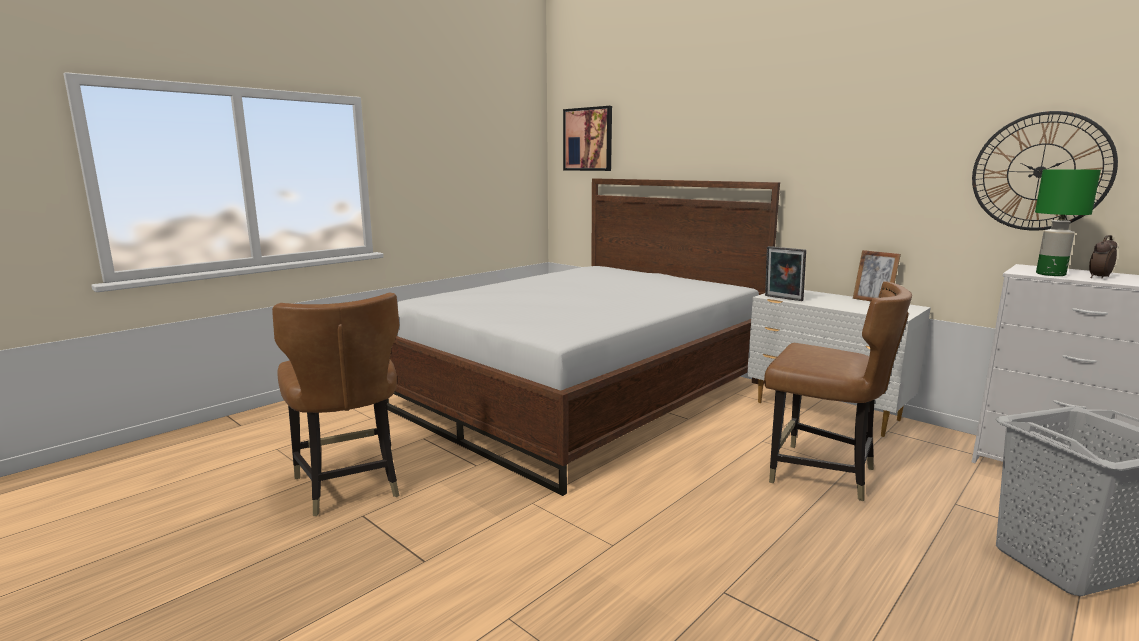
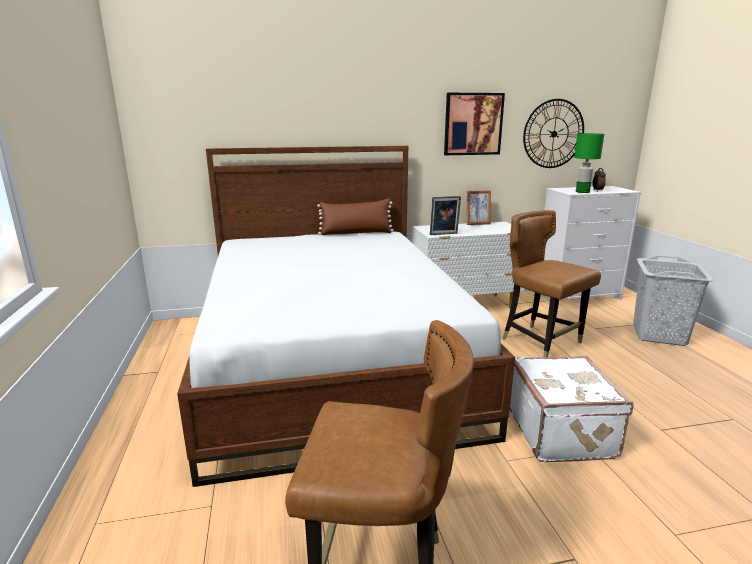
camera: 55 degrees left, 5 degrees up
(588, 139) = (187, 105): picture -> picture (473, 124)
(620, 522) = (561, 432): none -> white suitcase
(703, 280) = (356, 233): none -> brown pillow
(821, 473) = (540, 342): brown chair -> brown chair turned 105 degrees counterclockwise

